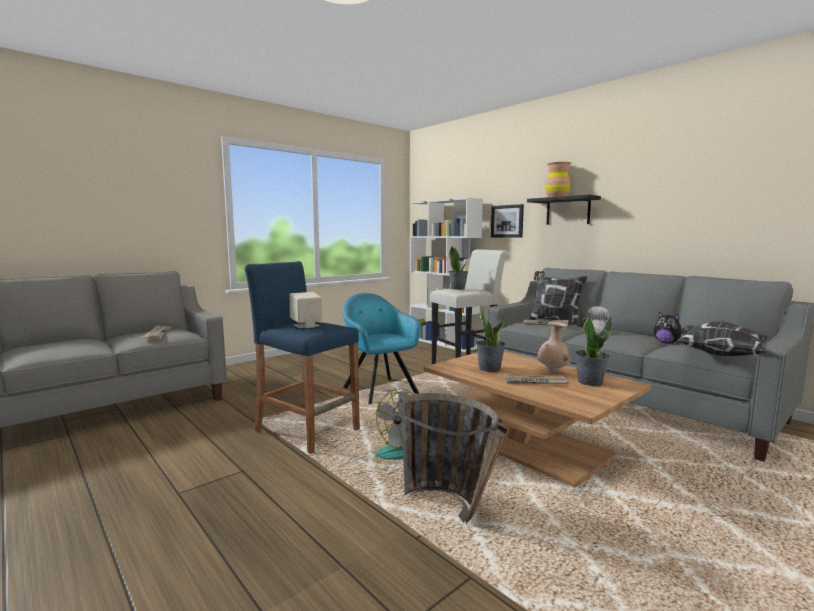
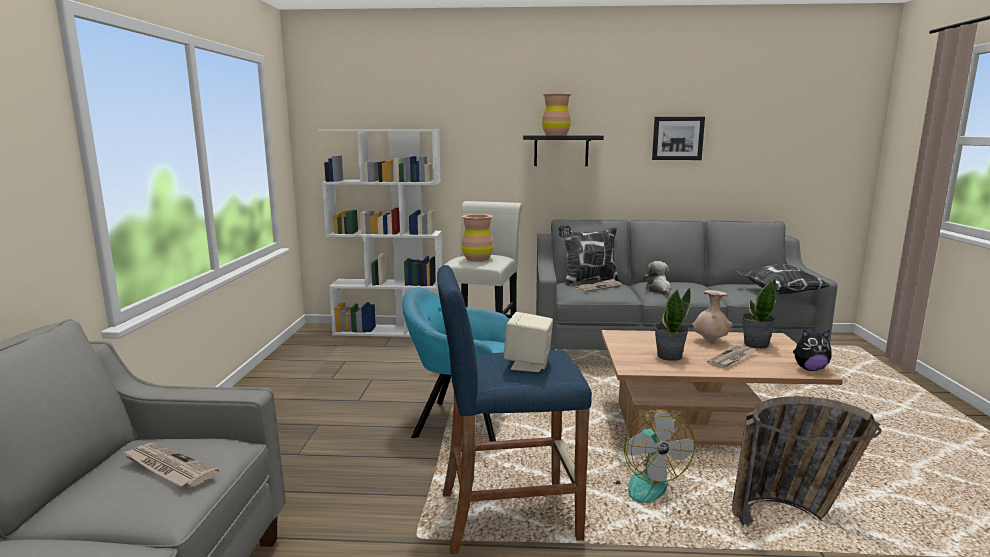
camera: 45 degrees left, 5 degrees up
(458, 289) = (477, 259): potted plant -> brown vase
(507, 221) = (477, 160): picture -> picture (677, 138)
(667, 343) = (711, 287): plush toy -> plush toy (809, 369)

